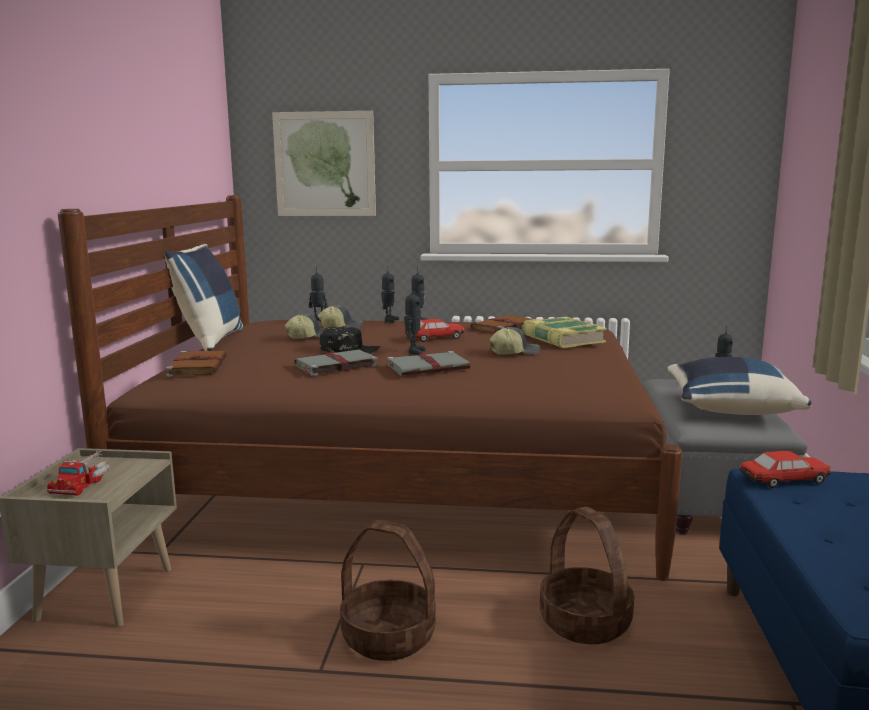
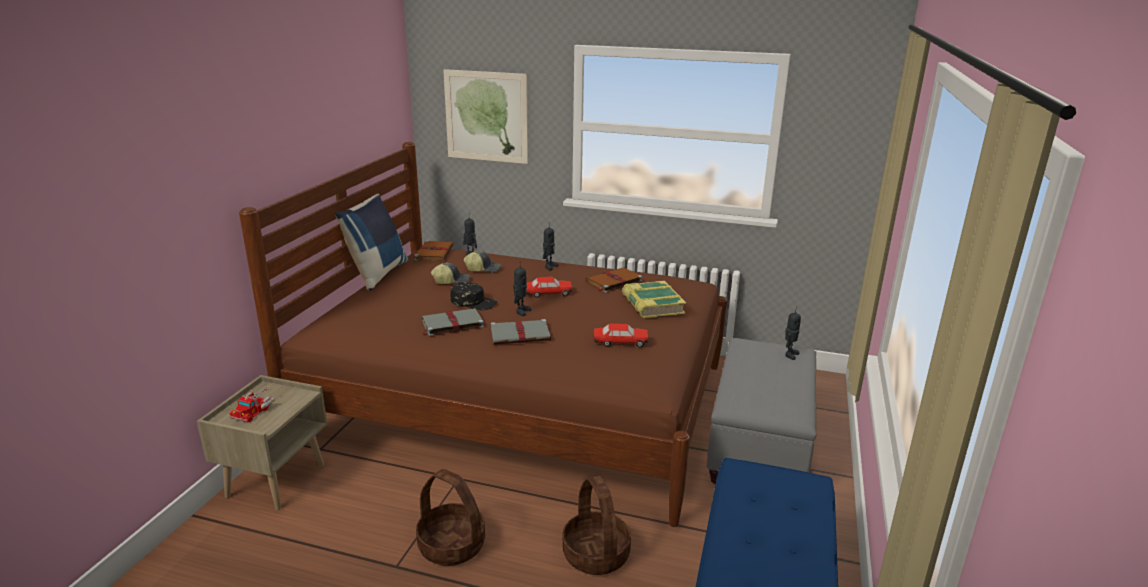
camera: 10 degrees right, 10 degrees up
(198, 366) = (353, 312): brown book -> brown book (434, 253)
(389, 320) = (527, 261): toy robot -> none
(514, 352) = (600, 320): cap -> none
(730, 409) = (776, 385): blue pillow -> none
(783, 480) = (755, 477): toy car -> toy car (620, 342)

